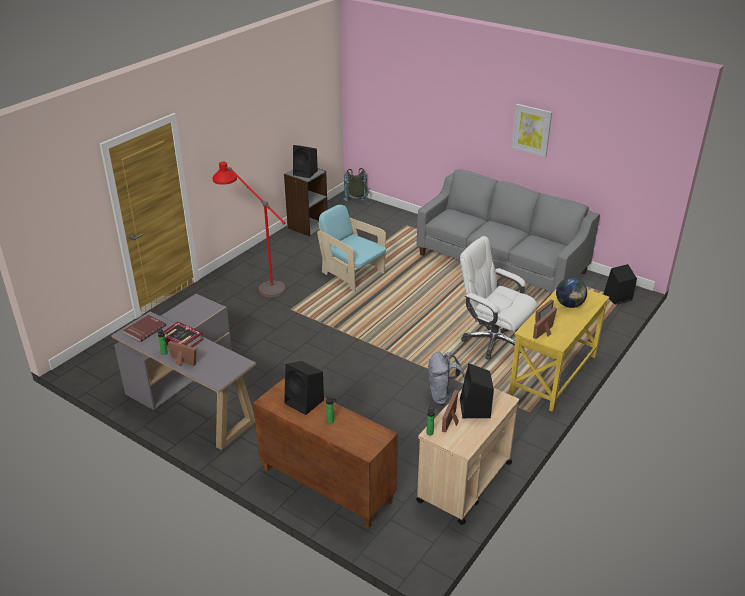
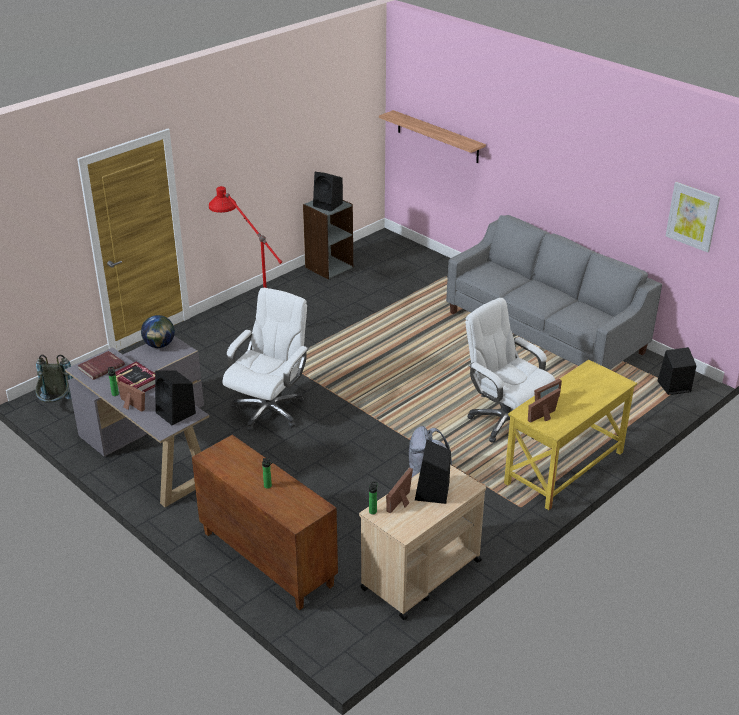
camera: 10 degrees right, 0 degrees up
(291, 352) = (269, 410): none -> white office chair
(305, 402) = (247, 462): black speaker -> black speaker (176, 413)
(352, 274) = (364, 328): turquoise armchair -> none
(357, 204) = (394, 245): grey backpack -> grey backpack (57, 405)
(391, 109) = (437, 136): none -> shelf
(531, 130) = (589, 175): picture -> picture (692, 216)
(569, 305) = (585, 388): globe -> globe (159, 345)

